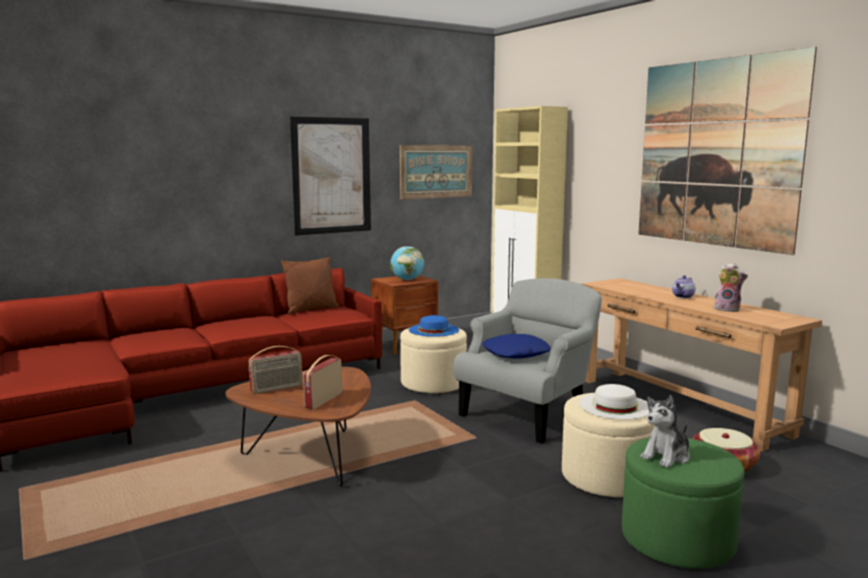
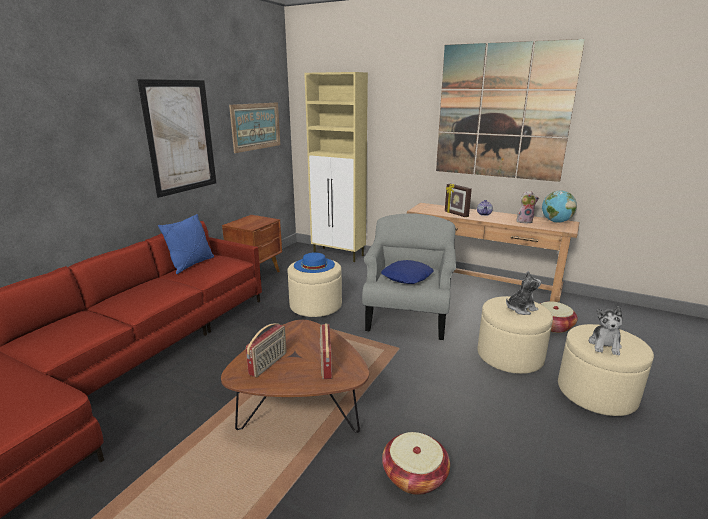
camera: 30 degrees left, 10 degrees up
(311, 310) = (191, 264): brown pillow -> blue pillow
(351, 530) = (414, 475): none -> basket
(407, 279) = (254, 222): globe -> globe (556, 222)
(614, 406) = (520, 309): white hat -> plush toy
(641, 292) = (456, 214): none -> picture frame
(677, 539) = (596, 393): green ottoman -> beige ottoman

